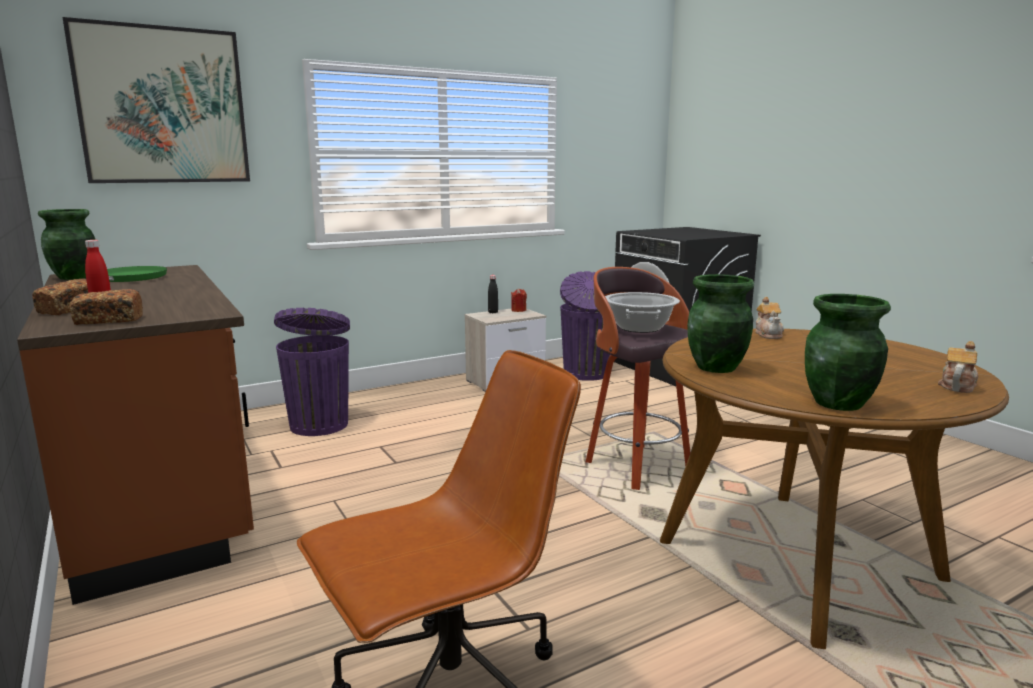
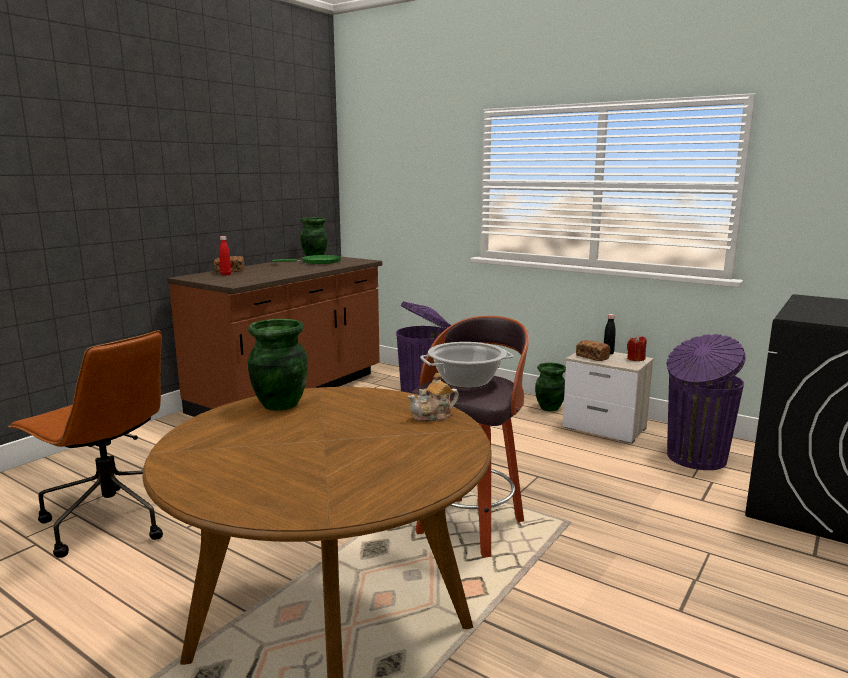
camera: 65 degrees right, 0 degrees up
(109, 320) = (207, 278): bread -> bread (592, 357)
(163, 106) = (399, 152): picture -> none
(839, 403) = (184, 448): green vase -> green vase (549, 408)
(957, 386) = (264, 501): teapot -> none

